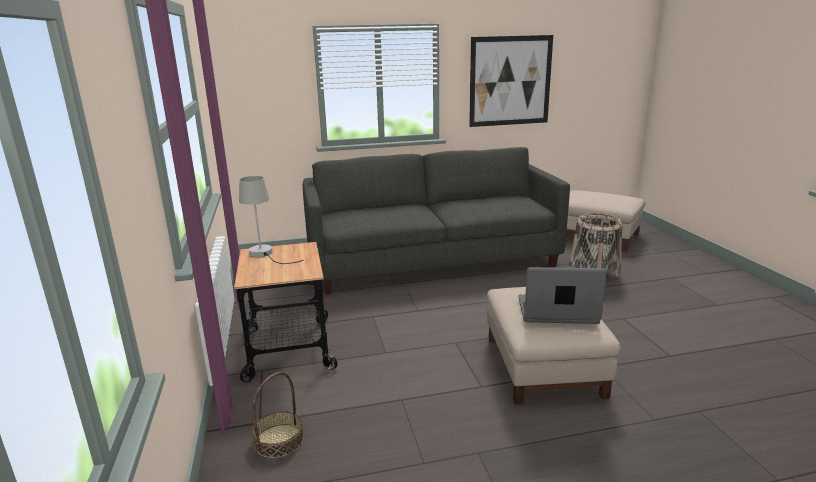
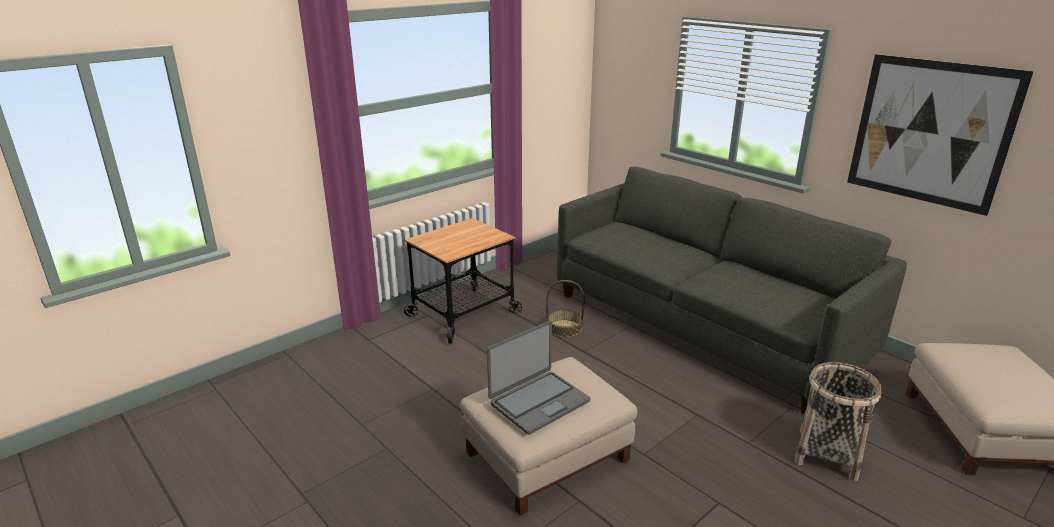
camera: 60 degrees right, 5 degrees up
(265, 254) = (469, 229): grey table lamp -> none
(279, 441) = (354, 354): basket -> basket (564, 328)
(557, 311) = (538, 402): laptop -> laptop turned 75 degrees clockwise

